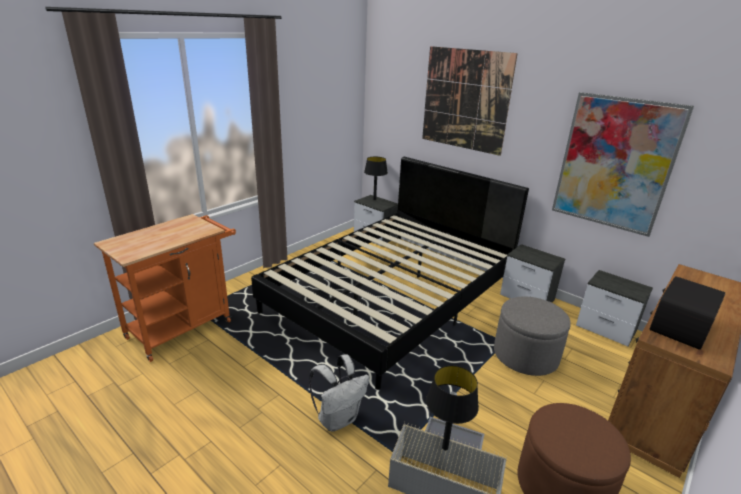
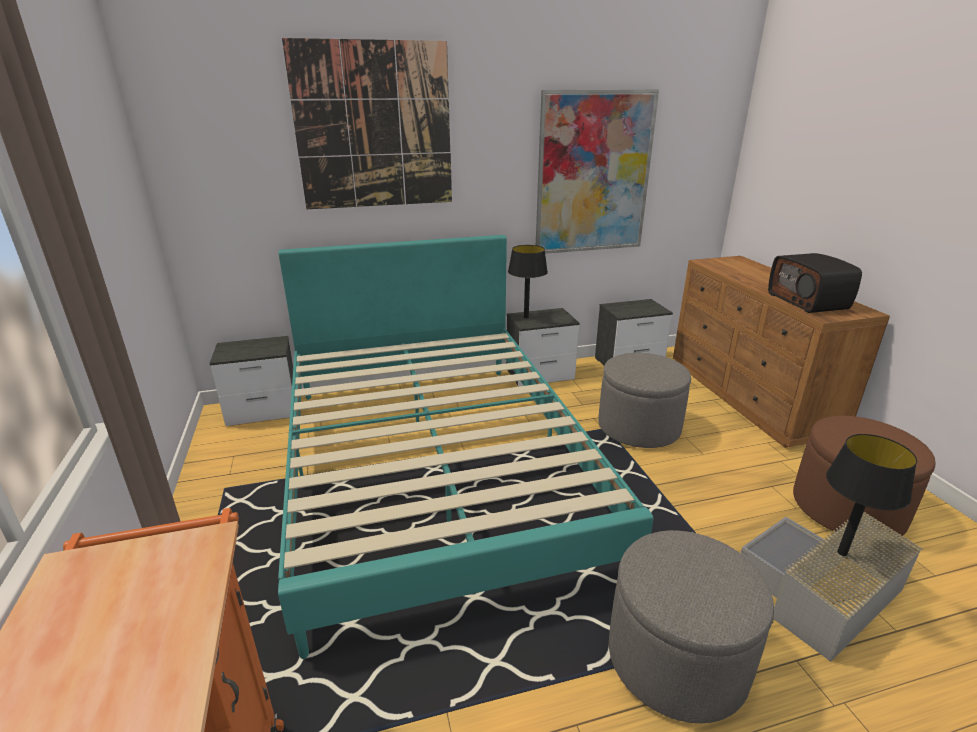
camera: 55 degrees left, 0 degrees up
(338, 418) = (676, 659): white backpack -> grey ottoman
(374, 199) = (239, 346): black table lamp -> black table lamp (526, 317)
(392, 296) = (434, 467): black bed -> turquoise bed

